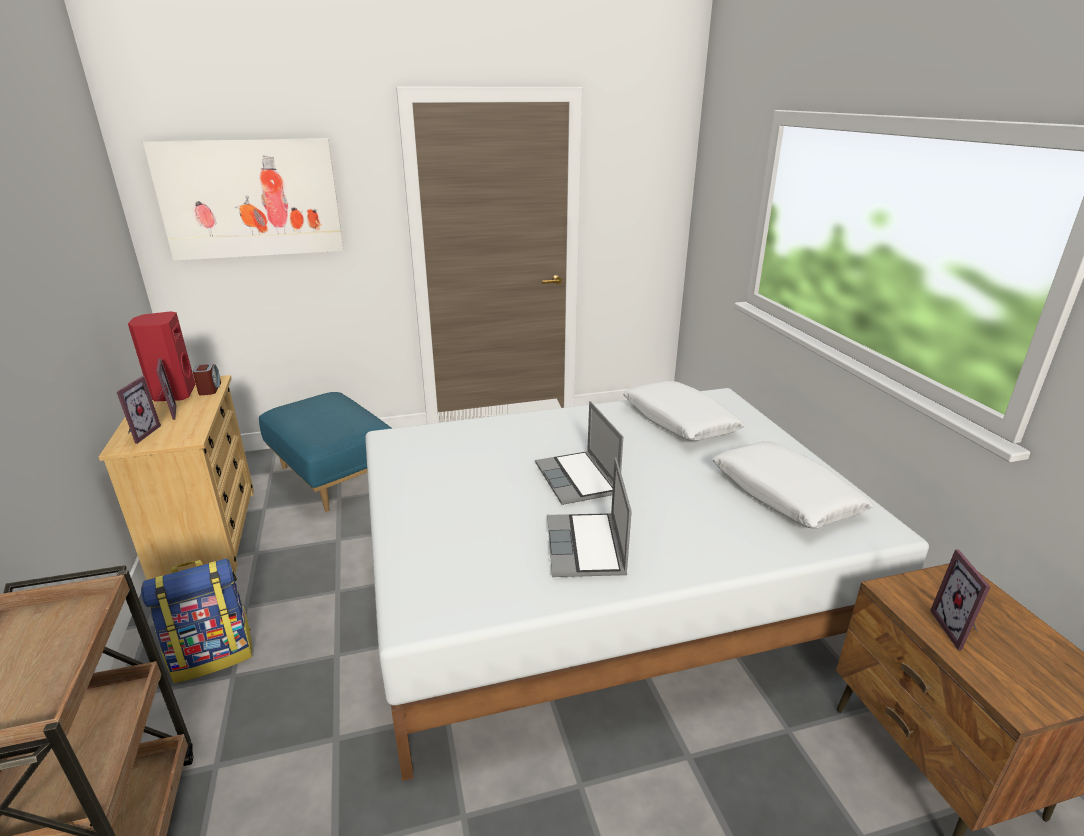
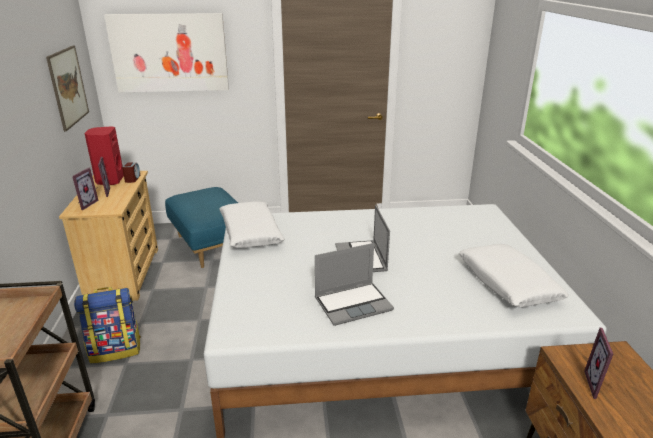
camera: 10 degrees right, 0 degrees up
(95, 253) = (68, 87): none -> picture
(587, 548) = (353, 303): laptop -> laptop turned 120 degrees counterclockwise
(679, 421) = (448, 225): white pillow -> white pillow (250, 232)

